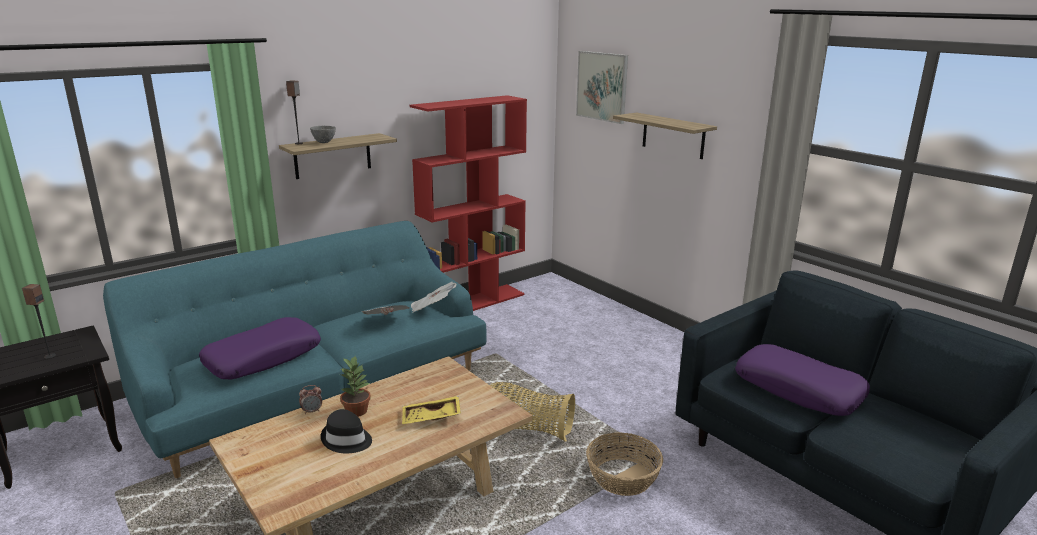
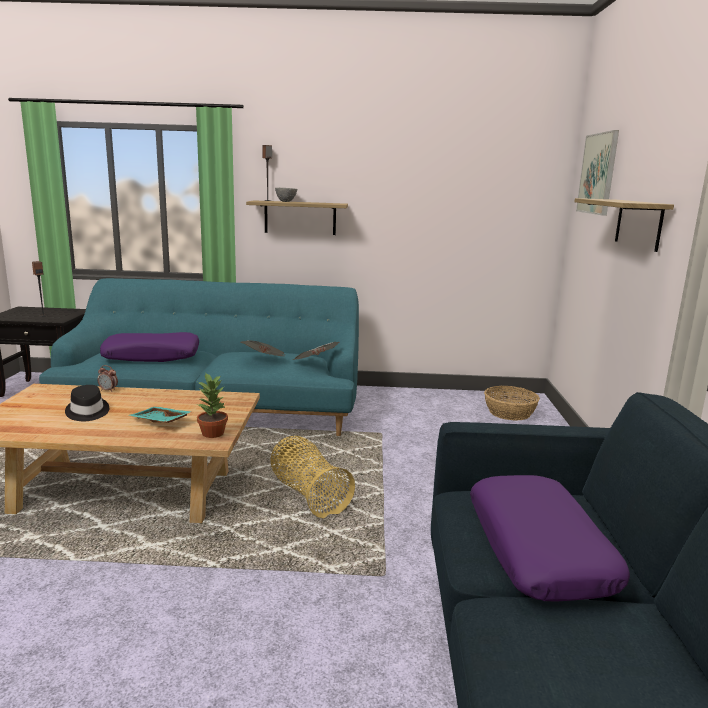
camera: 40 degrees right, 5 degrees down
(356, 410) = (130, 400): potted plant -> potted plant (213, 433)
(431, 418) = (159, 422): yellow tray -> turquoise tray
(473, 302) = (427, 394): red bookcase -> none
(622, 477) = (321, 571): basket -> basket (509, 412)

